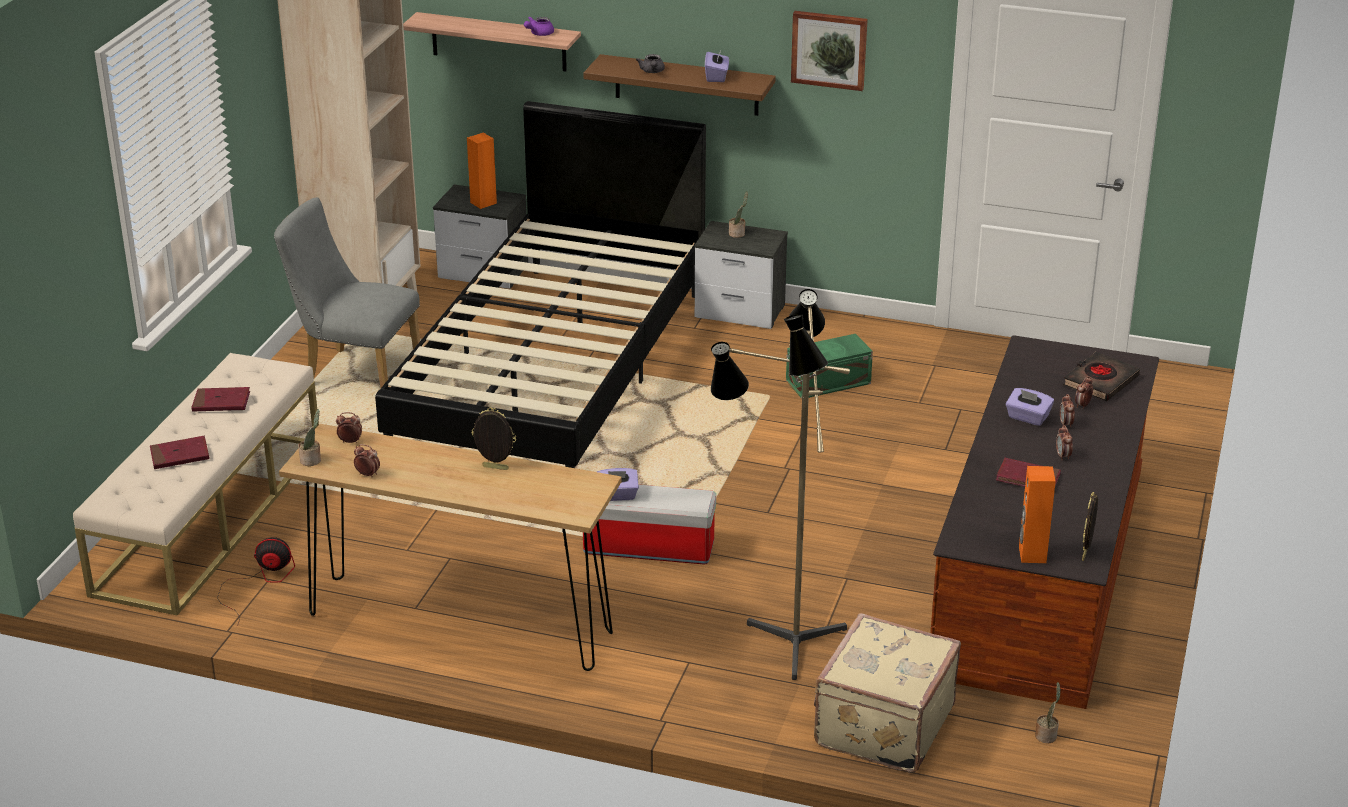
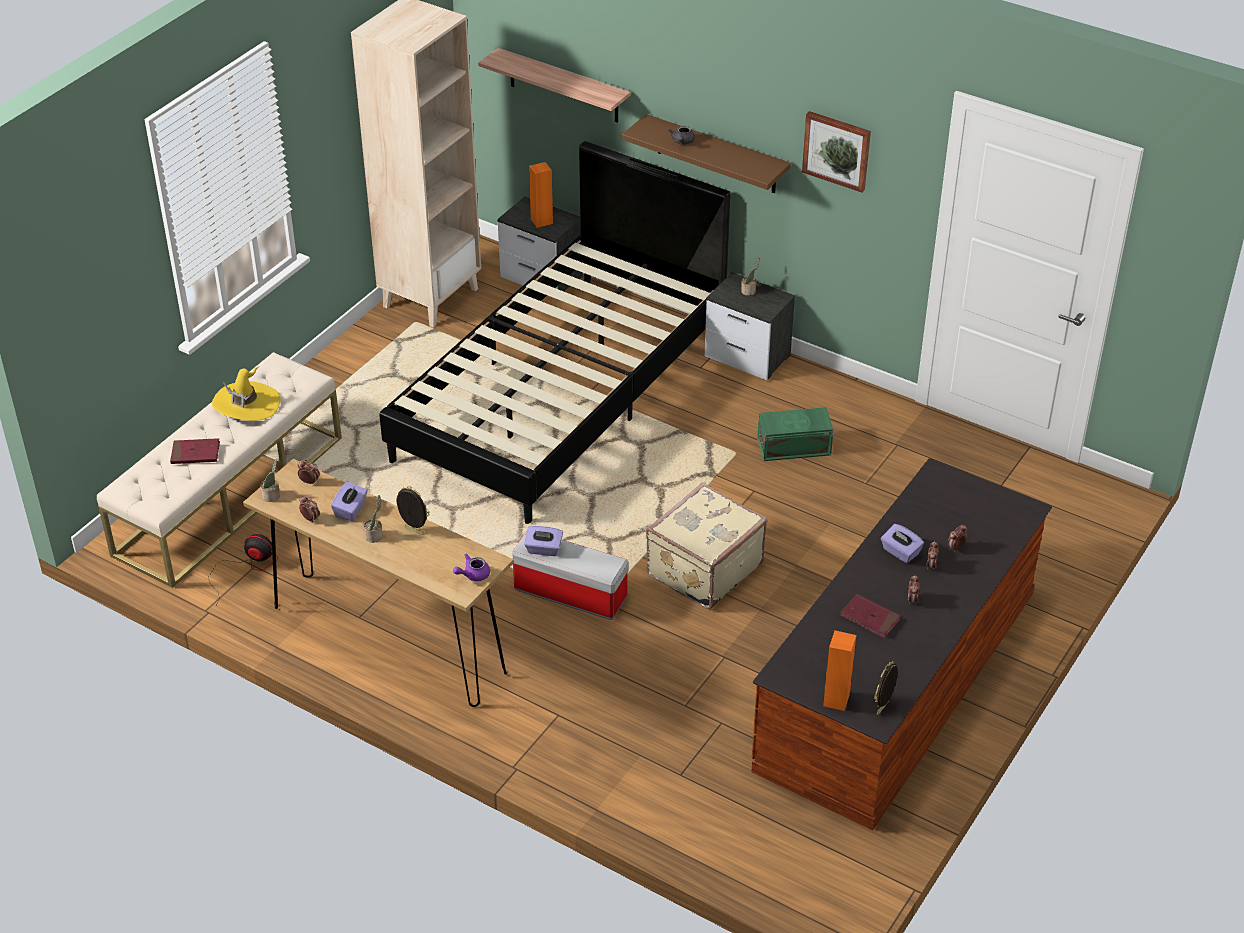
camera: 15 degrees right, 10 degrees up
(221, 402) = (246, 404): red book -> yellow hat
(355, 373) = (395, 368): grey chair -> none
(539, 34) = (592, 89): purple teapot -> purple teapot (473, 575)
(716, 76) = (737, 156): purple tissue box -> purple tissue box (351, 510)
(783, 644) = (643, 713): floor lamp -> none
(881, 725) = (691, 810): beige suitcase -> beige suitcase (702, 569)
(1046, 735) = (827, 849): potted plant -> potted plant (375, 536)
(1100, 381) = (984, 524): black book -> none

